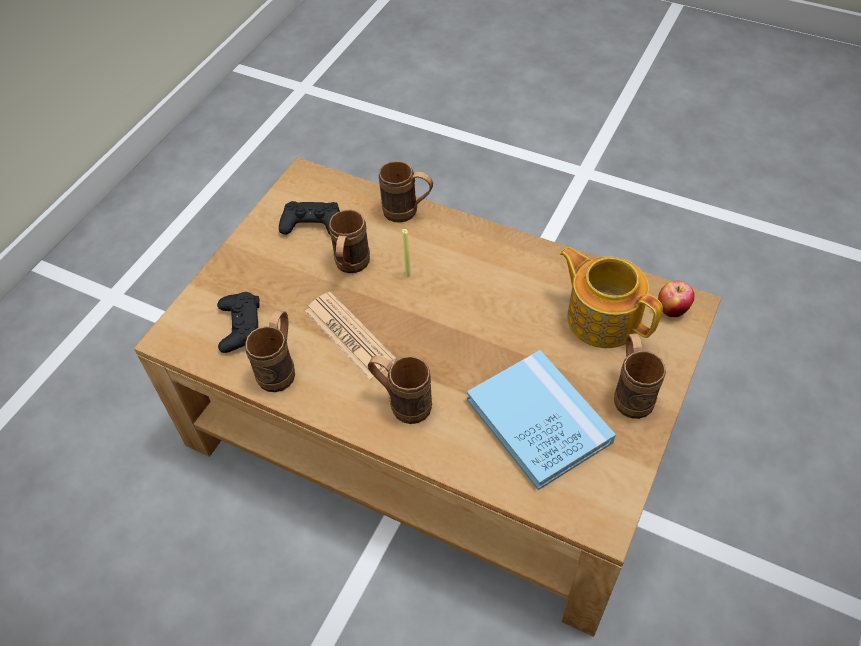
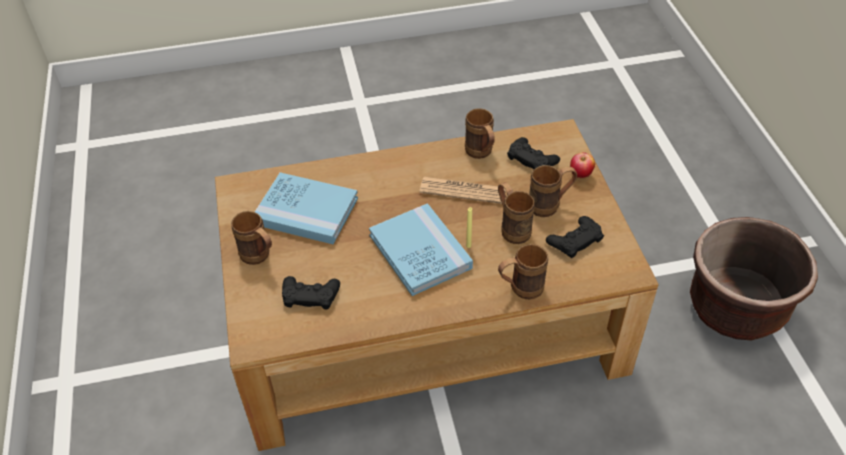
camera: 140 degrees right, 5 degrees down
(176, 259) = (736, 307): none -> brown planter
(402, 403) = (393, 176): brown mug -> brown mug (550, 205)
(459, 297) = (420, 252): none -> blue book
(602, 317) = (310, 295): teapot -> black game controller
(672, 309) = (263, 331): apple -> apple (580, 175)

